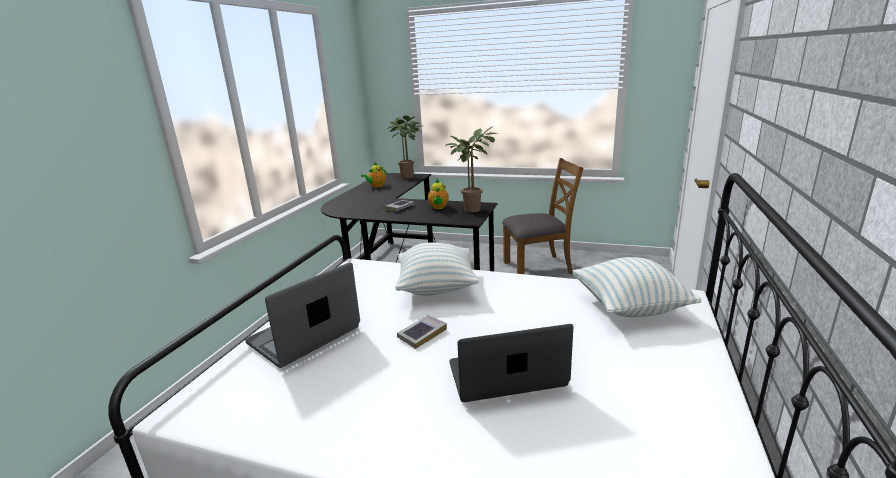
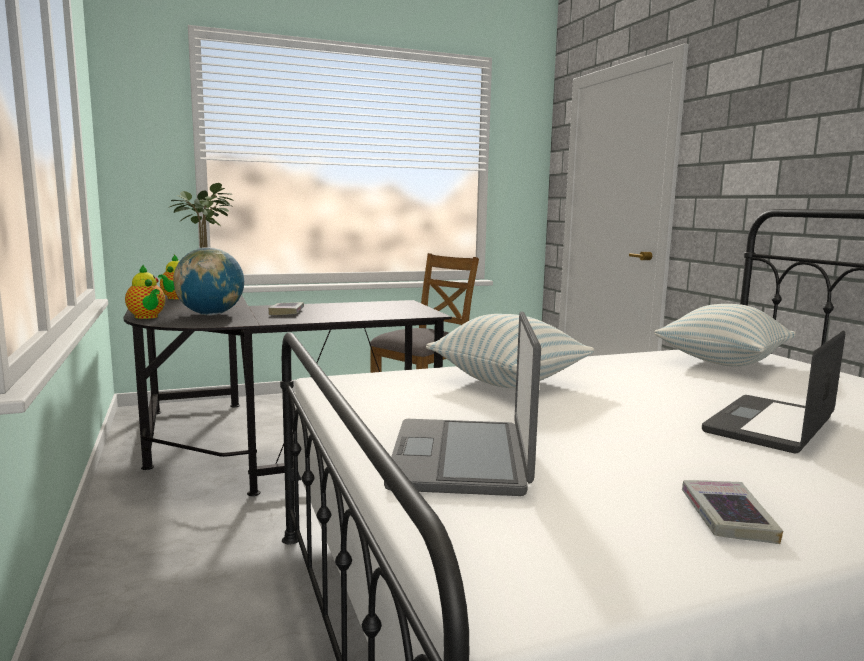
camera: 40 degrees left, 10 degrees down
(362, 205) = (211, 314): none -> globe
(422, 334) = (606, 419): book -> book (727, 517)
(438, 207) = (347, 308): teapot -> teapot (147, 317)
(473, 209) = (399, 305): potted plant -> none

